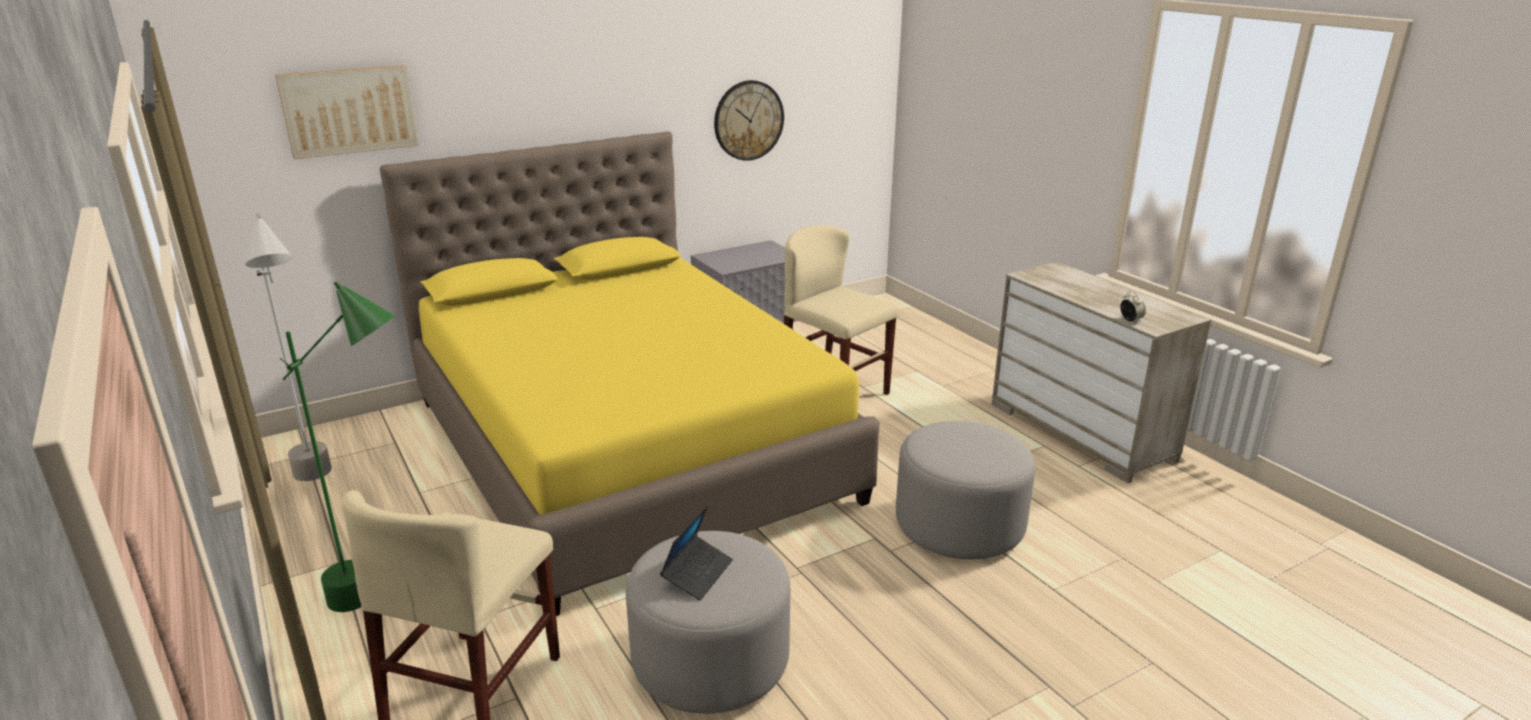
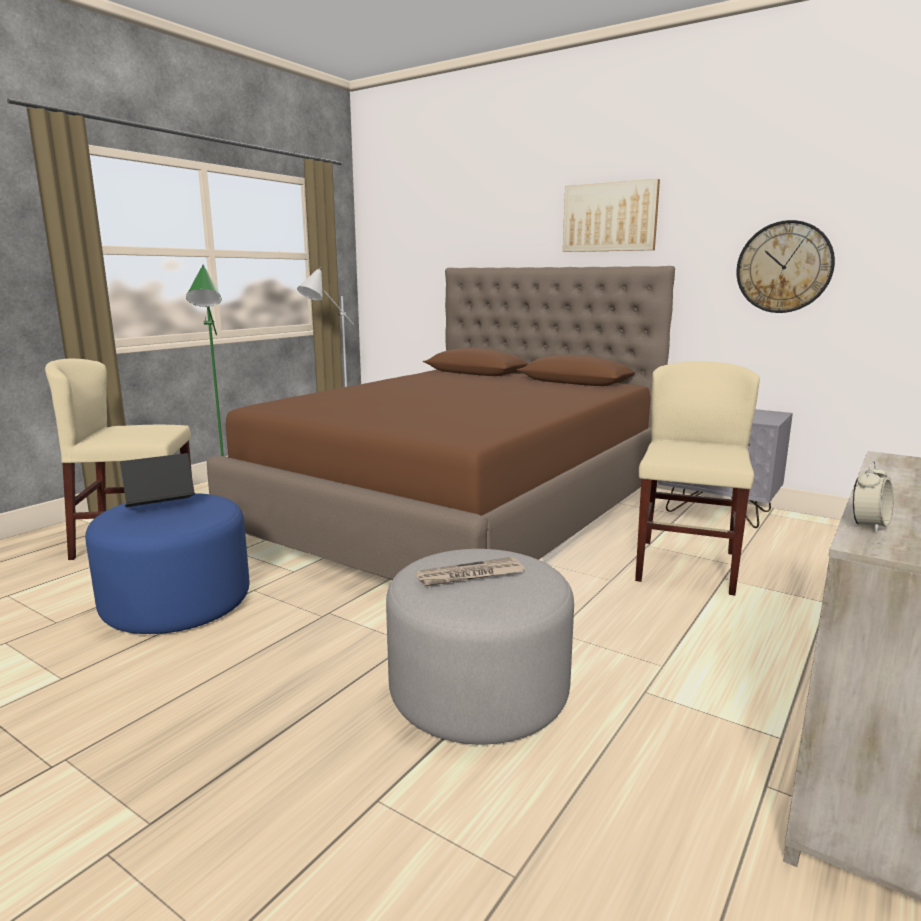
camera: 65 degrees right, 10 degrees down
(349, 111) = (443, 229): picture -> picture (610, 217)
(627, 449) = (460, 513): yellow bed -> brown bed
(697, 573) = (160, 507): laptop -> laptop turned 150 degrees clockwise
(710, 661) = (176, 604): grey ottoman -> blue ottoman
(966, 449) = (469, 576): none -> newspaper

